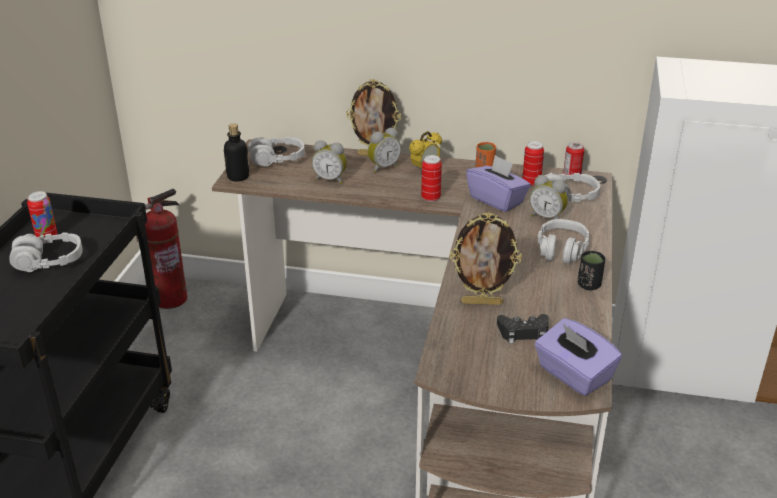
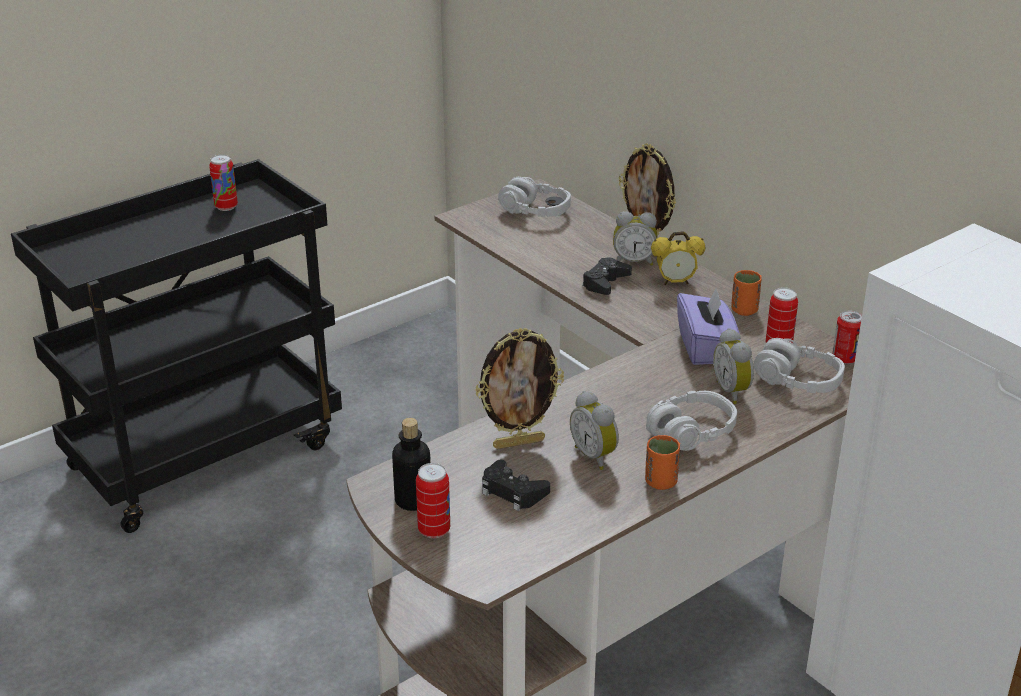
camera: 40 degrees right, 0 degrees up
(49, 261) = (200, 229): grey headphones -> none
(170, 299) = (441, 343): fire extinguisher -> none
(238, 177) = (472, 215): bottle -> bottle (413, 500)
(330, 179) = (558, 253): alarm clock -> alarm clock (595, 456)
(385, 186) = (605, 282): none -> black game controller
(430, 198) = (634, 315): can -> can (434, 530)
(482, 302) = (518, 442): picture frame -> picture frame turned 60 degrees counterclockwise
(573, 375) = (496, 555): purple tissue box -> none
(589, 285) = (660, 482): black cup -> orange cup

